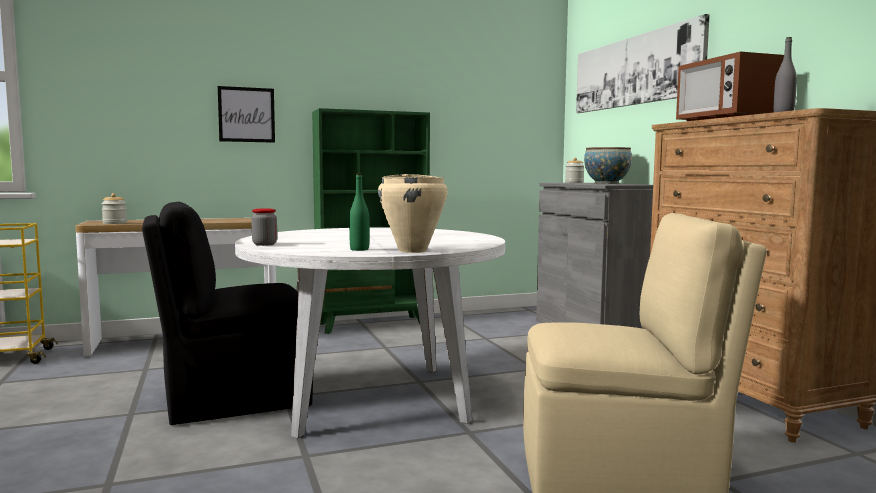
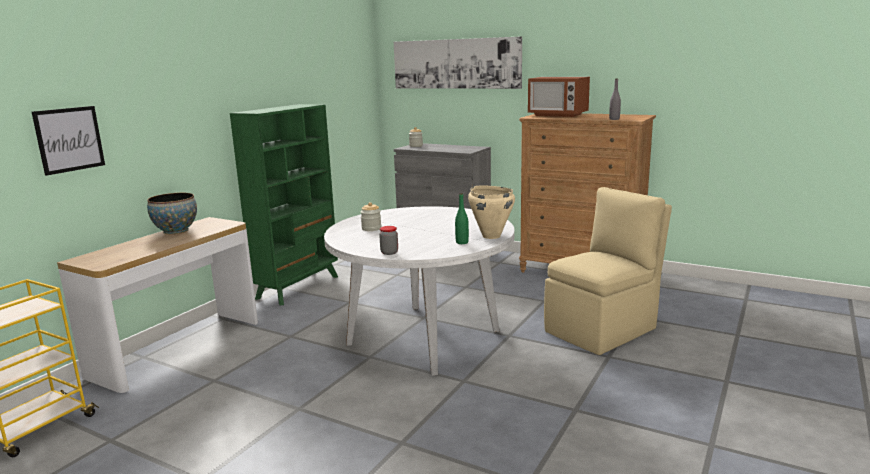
camera: 40 degrees left, 10 degrees up
(115, 223) = (118, 258): jar -> jar (371, 228)
(233, 399) = (342, 372): black chair -> none
(246, 114) = (175, 123): picture -> picture (69, 139)
(606, 183) = (449, 147): bowl -> bowl (176, 231)

